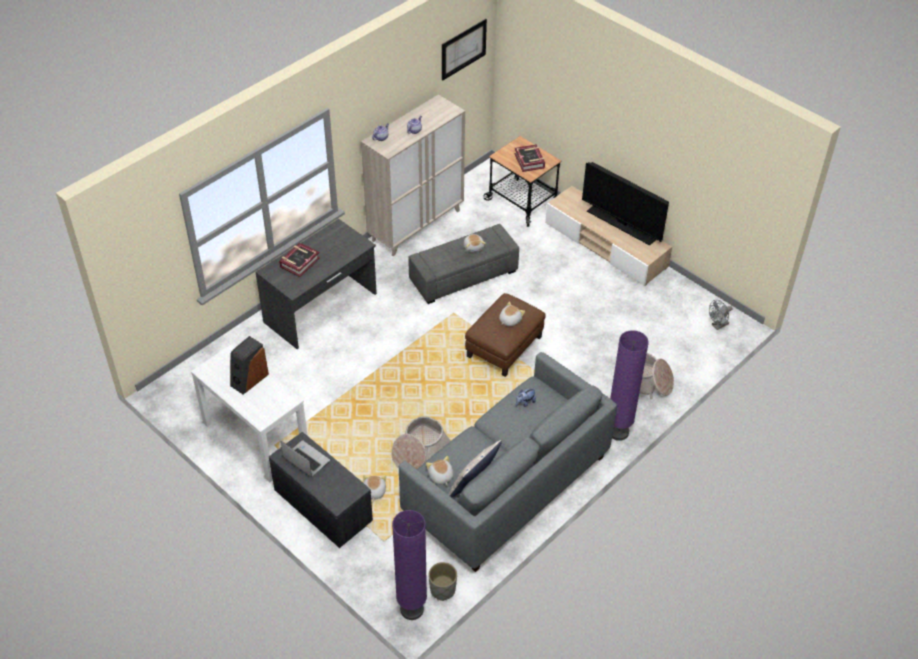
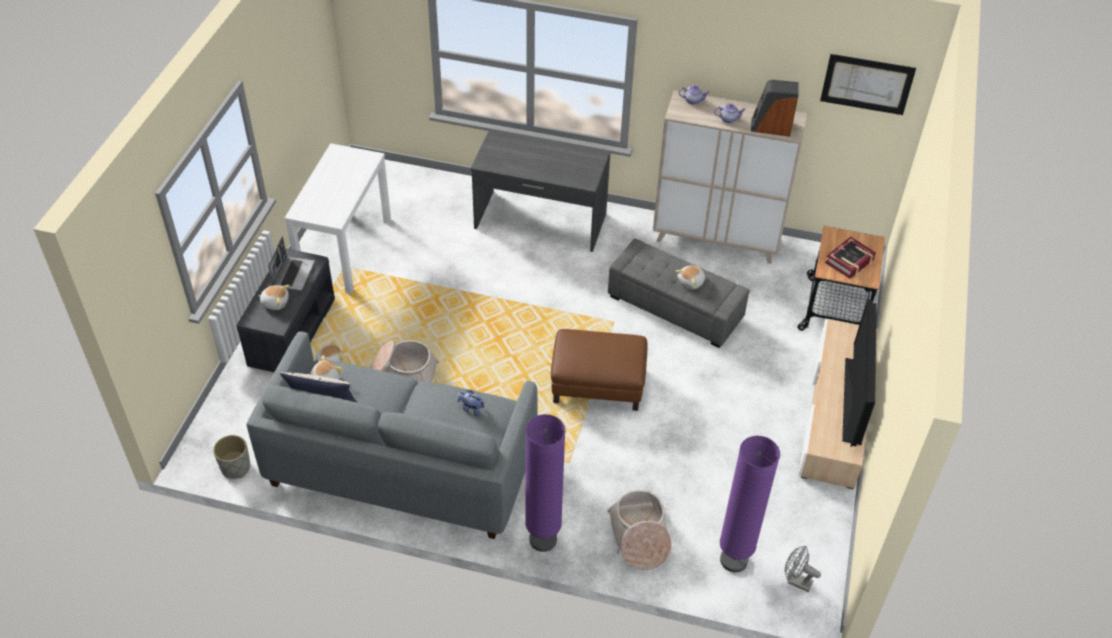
camera: 60 degrees right, 0 degrees up
(249, 379) = (344, 183): speaker -> speaker (771, 127)
(299, 262) = (525, 151): book -> none
(412, 609) = (199, 453): purple floor lamp -> purple floor lamp (734, 560)
(509, 320) = (601, 355): plush toy -> plush toy (275, 302)

